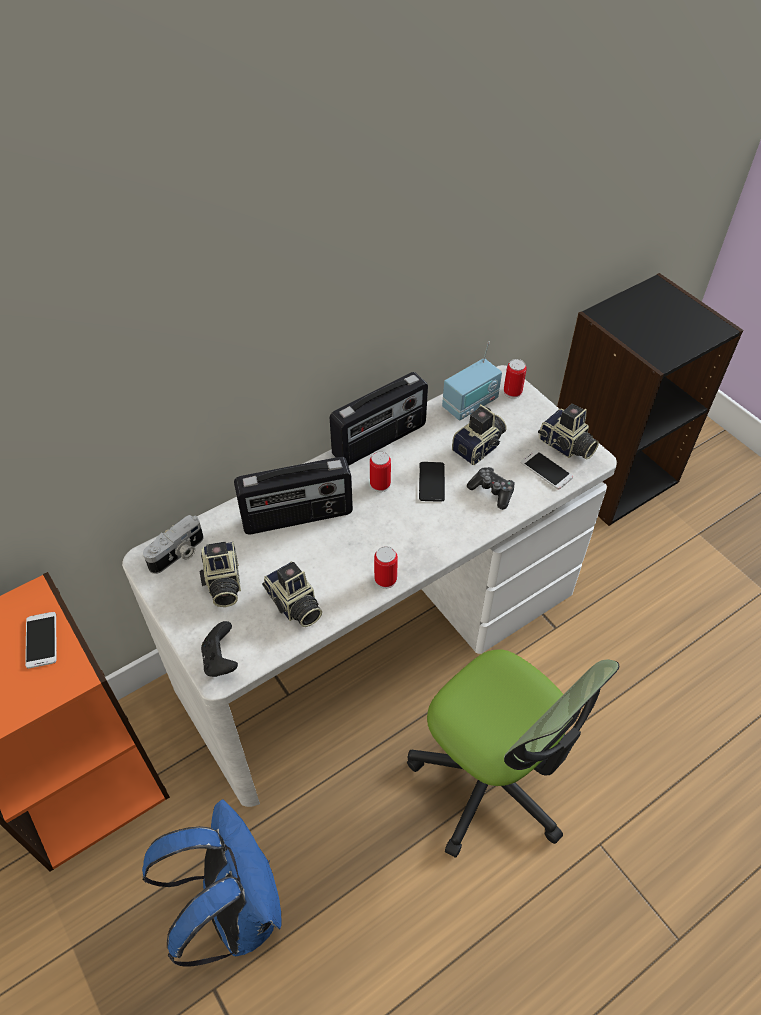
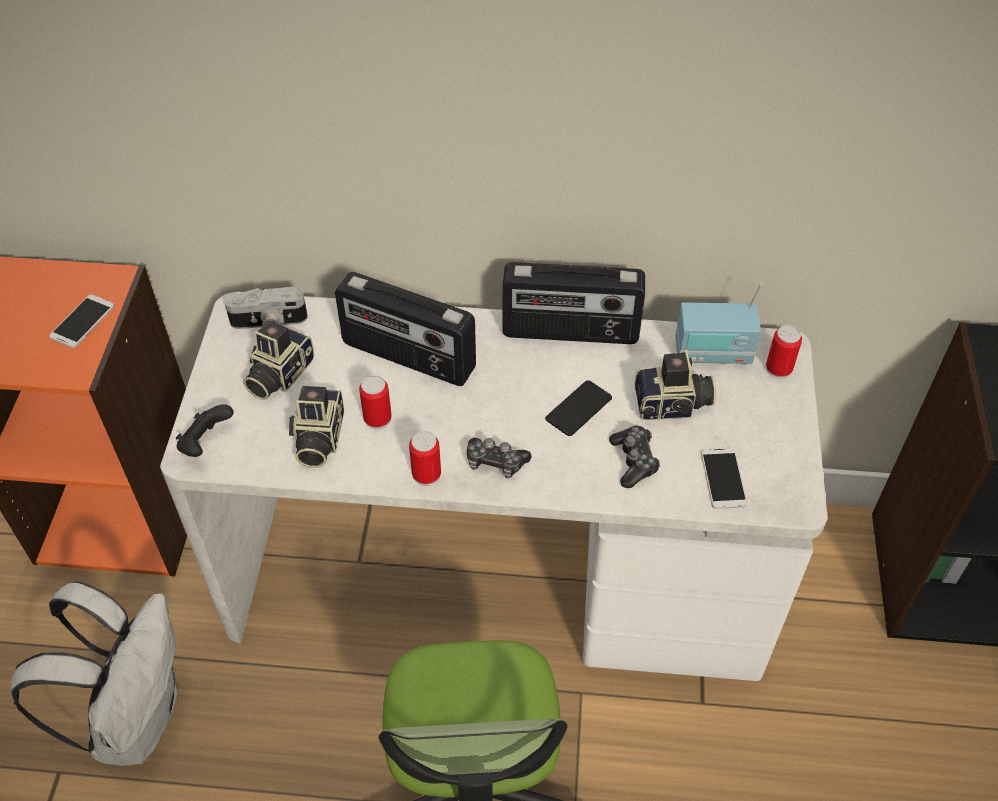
camera: 40 degrees right, 0 degrees up
(233, 908) = (135, 717): blue backpack -> white backpack
(380, 484) = (522, 377): can -> can (377, 419)
(418, 544) = (495, 462): none -> game controller
(566, 446) = (776, 468): camera -> none

